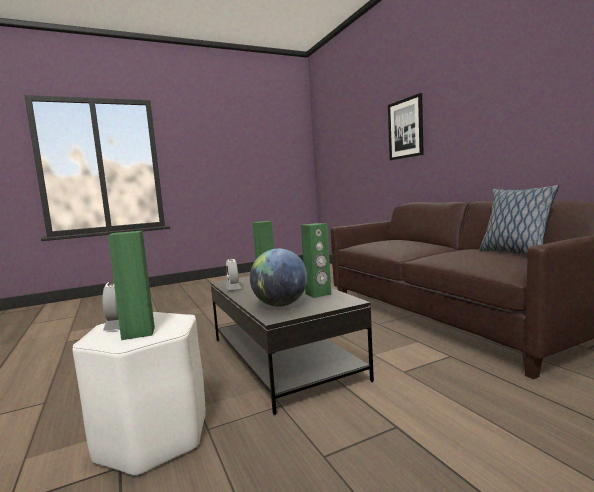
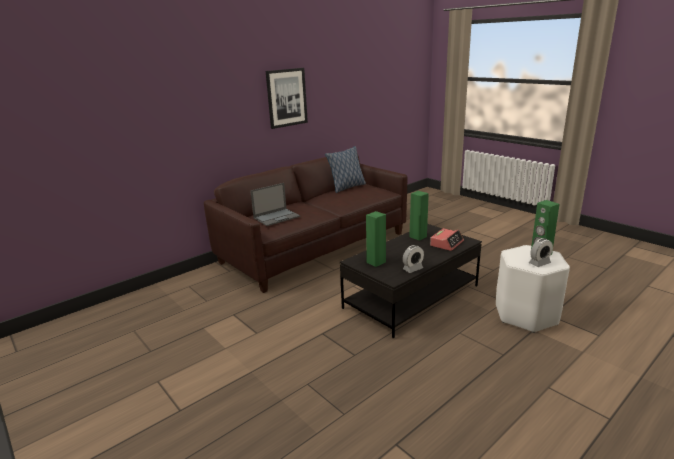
camera: 105 degrees left, 15 degrees up
(280, 305) = (446, 243): globe -> alarm clock
(383, 242) = (277, 217): none -> laptop
(405, 128) = (190, 103): picture -> picture (286, 98)

